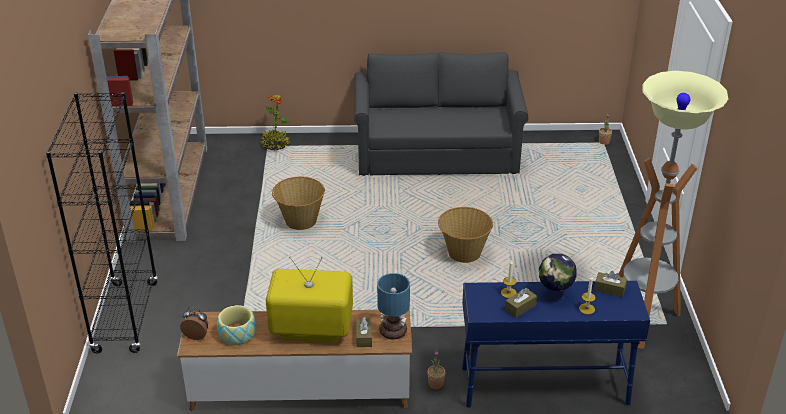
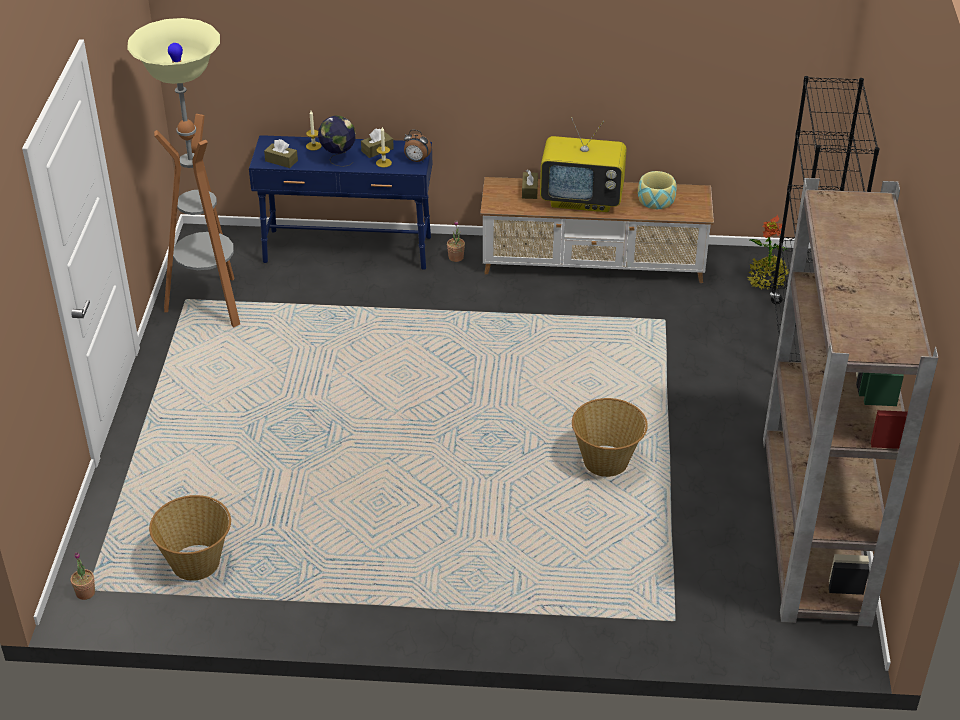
camera: 175 degrees left, 5 degrees up
(197, 335) = (696, 200): alarm clock -> alarm clock (416, 160)
(275, 145) = (660, 622): potted plant -> potted plant (767, 280)
(394, 331) = (499, 194): table lamp -> none
(437, 154) = (382, 583): grey sofa -> none
(463, 253) = (387, 398): basket -> basket (196, 562)

